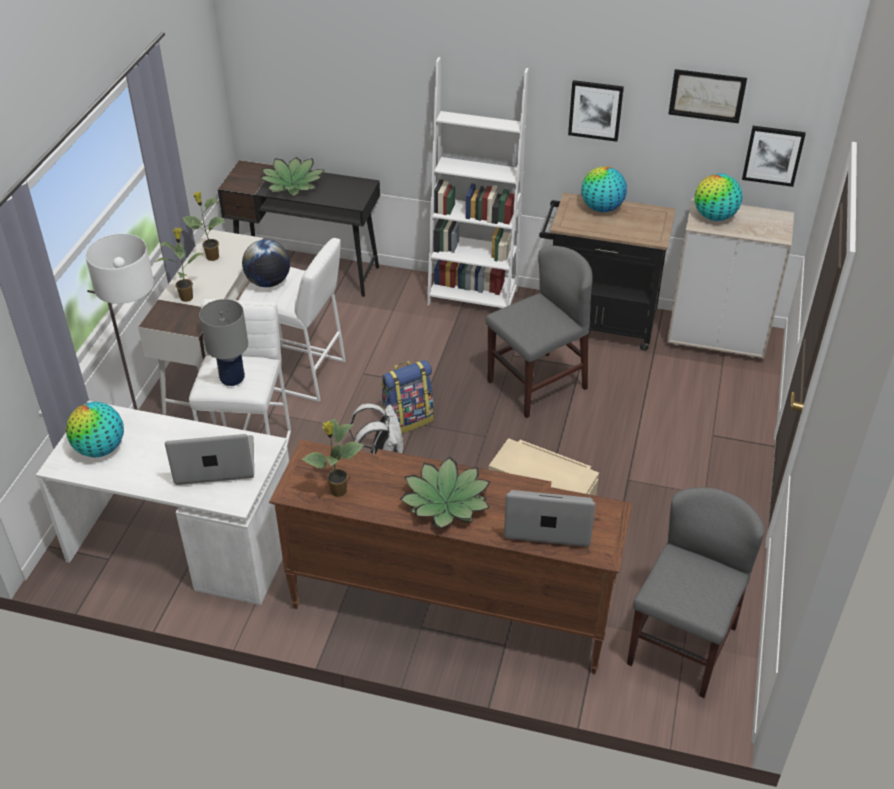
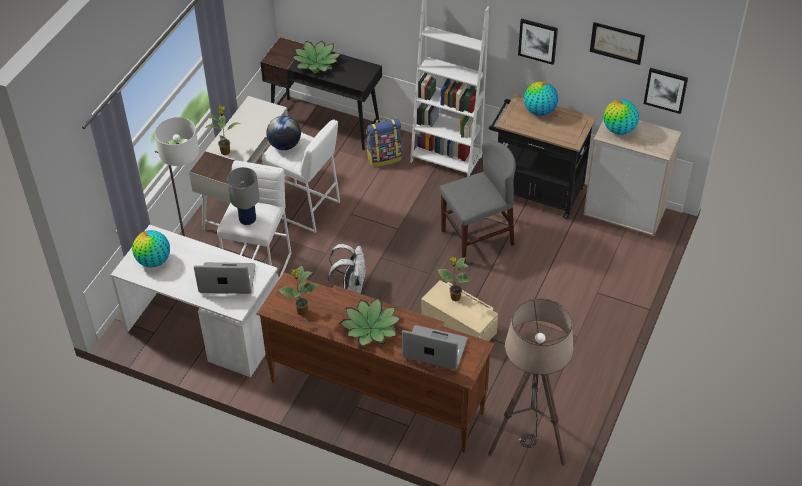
camera: 10 degrees right, 5 degrees up
(211, 257) = (247, 120): potted plant -> potted plant (454, 297)
(407, 419) = (376, 254): backpack -> backpack (384, 157)
(681, 645) = (528, 442): grey chair -> floor lamp

